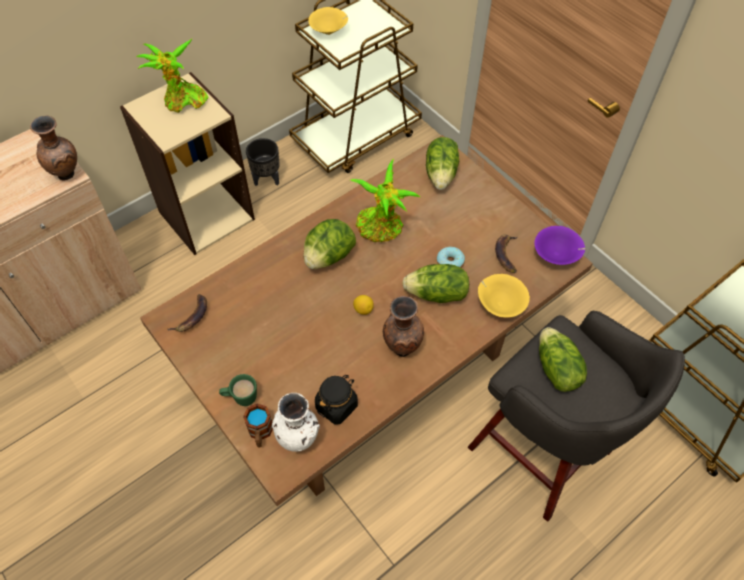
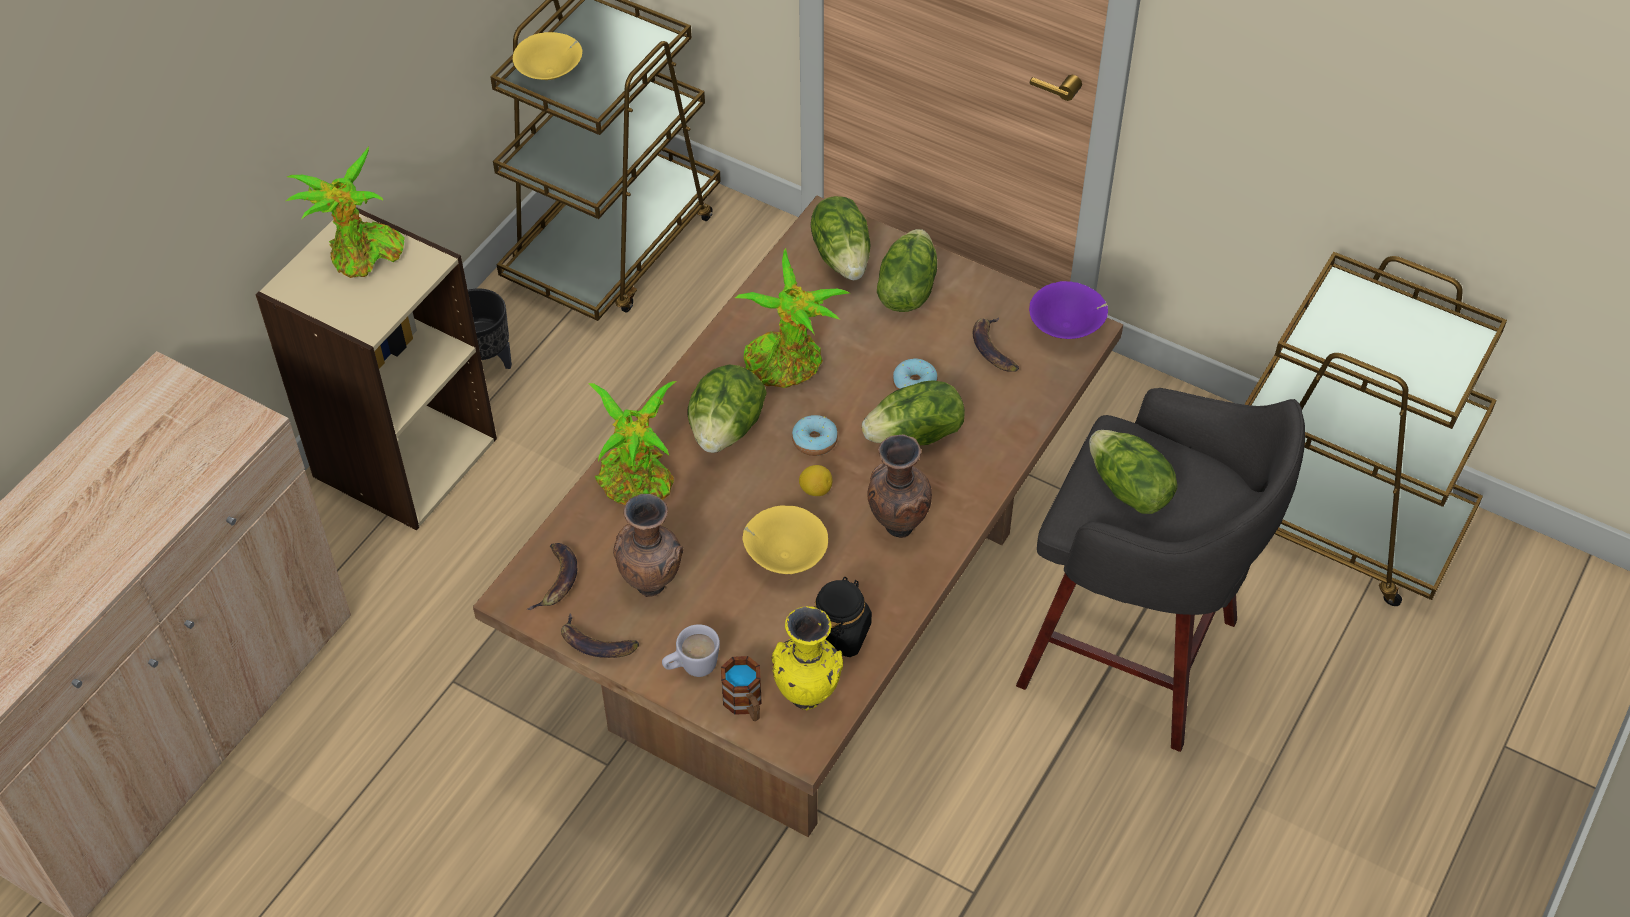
camera: 20 degrees left, 5 degrees down
(67, 174) = (248, 423): brown vase -> brown vase (653, 584)
(194, 363) = (596, 644): none -> banana
(240, 398) = (691, 667): green mug -> white mug
(264, 274) = (638, 484): none -> potted plant
(299, 440) = (808, 696): white vase -> yellow vase
(376, 279) = (814, 441): none -> donut
(469, 204) = (906, 289): none -> lettuce
(499, 304) = (1013, 422): yellow bowl -> yellow bowl (784, 556)

